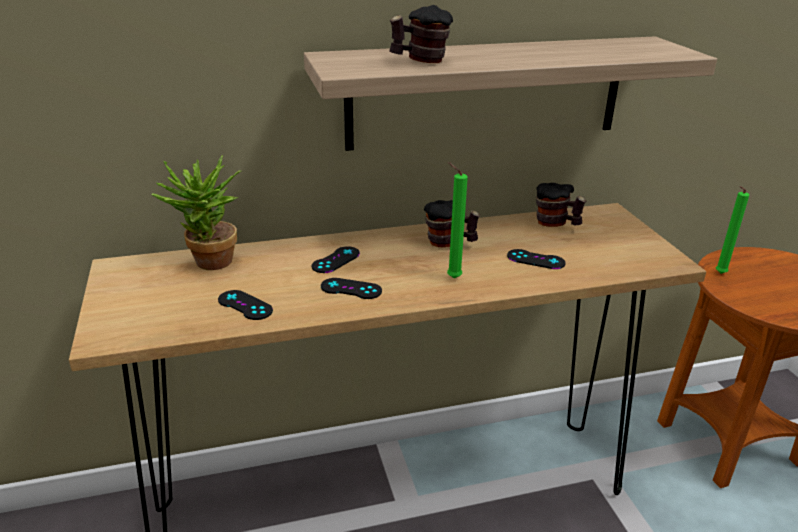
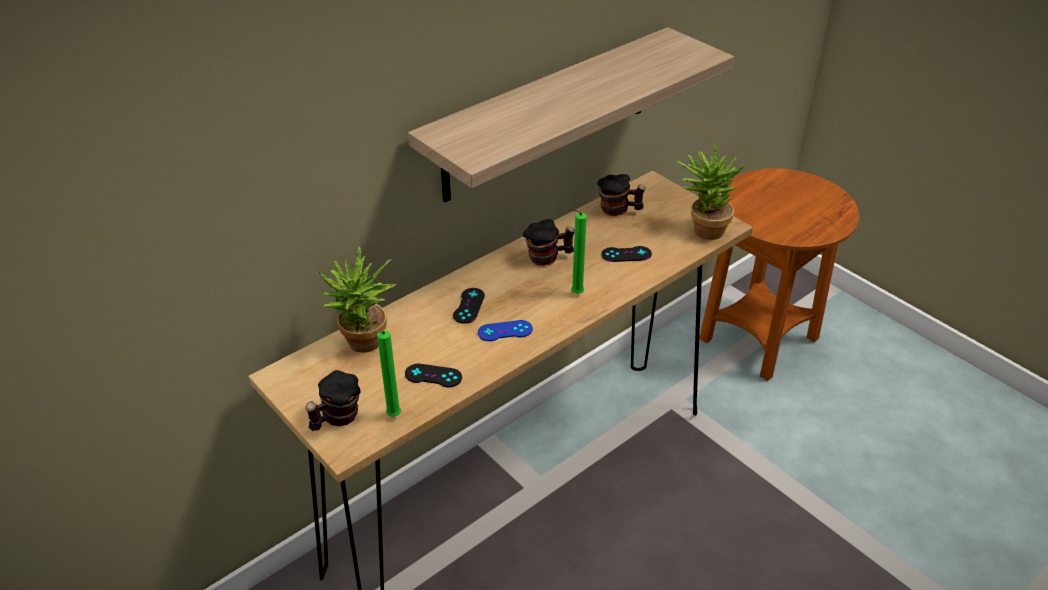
camera: 25 degrees left, 10 degrees up
(351, 289) = (505, 331): black game controller -> blue game controller
(420, 61) = (521, 122): mug -> mug (336, 419)
(641, 259) = (702, 229): none -> potted plant
(719, 274) = (738, 208): green candle -> green candle (392, 417)

